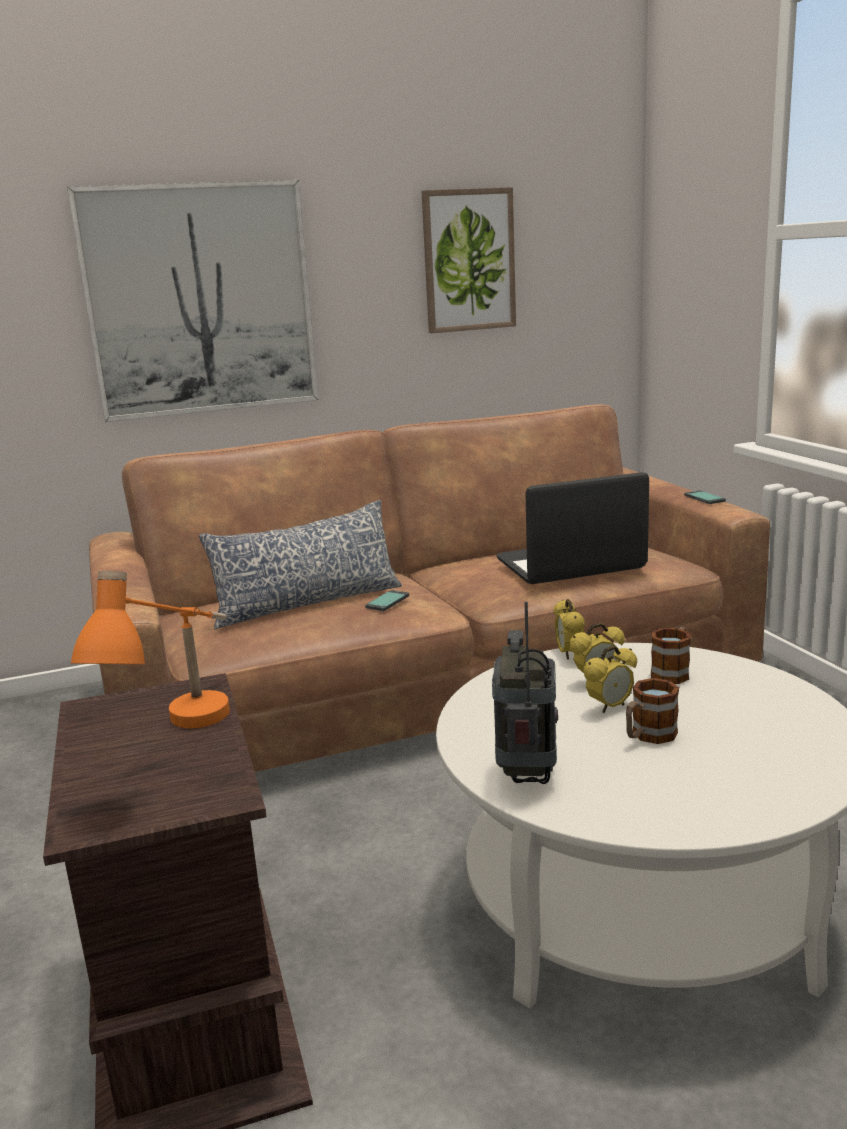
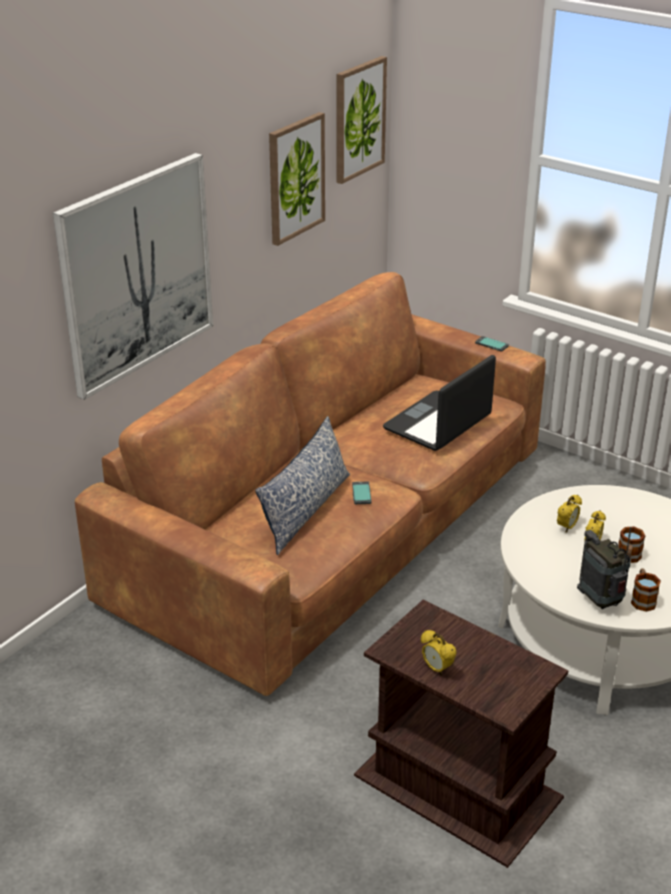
camera: 35 degrees left, 15 degrees up
(183, 736) = (470, 647): orange table lamp -> none
(569, 654) = (531, 511): alarm clock -> alarm clock (437, 669)
(581, 217) = (358, 119): none -> picture
(672, 672) = (596, 509): mug -> mug (642, 599)

